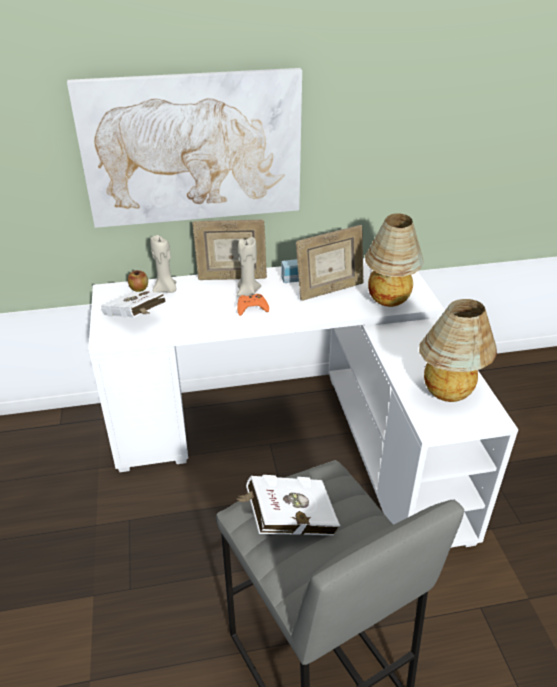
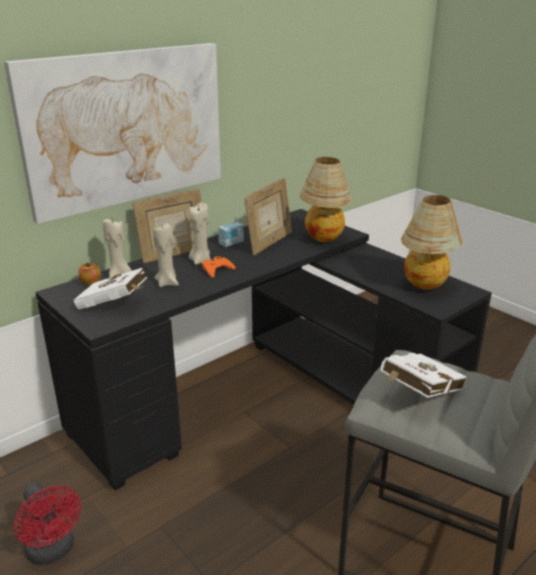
camera: 30 degrees left, 10 degrees down
(46, 503) = (53, 551): none -> red fan
(197, 309) = (167, 283): none -> beige candle
(302, 436) = (267, 396): white desk -> black desk

